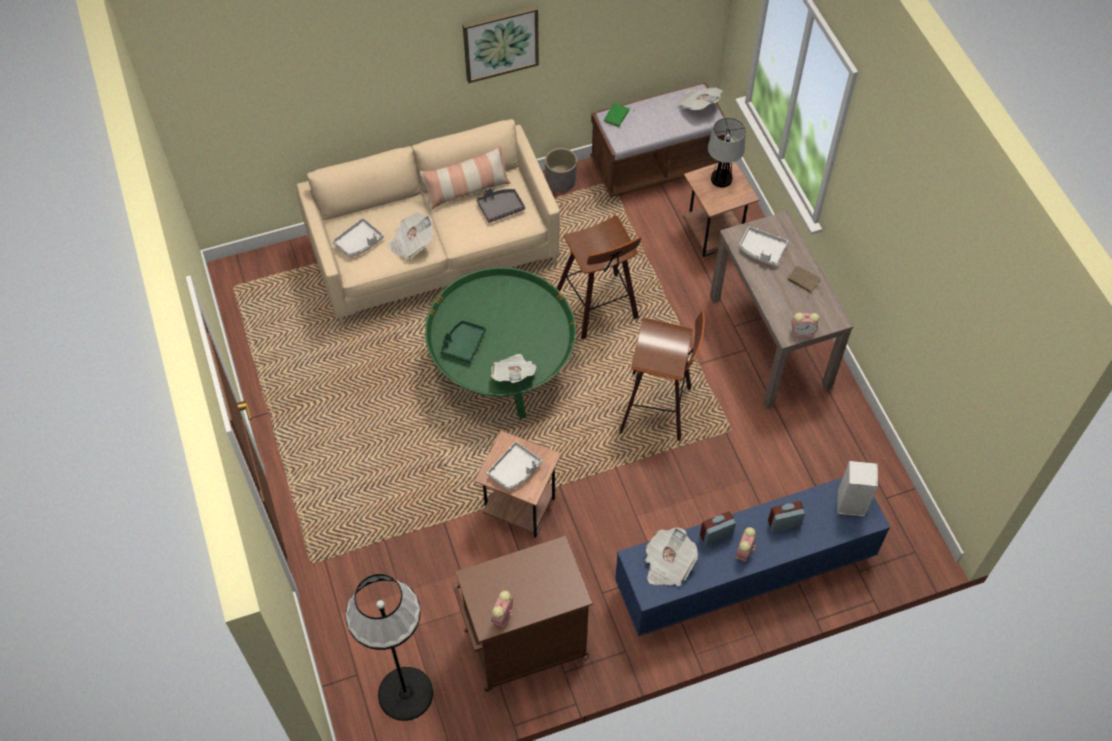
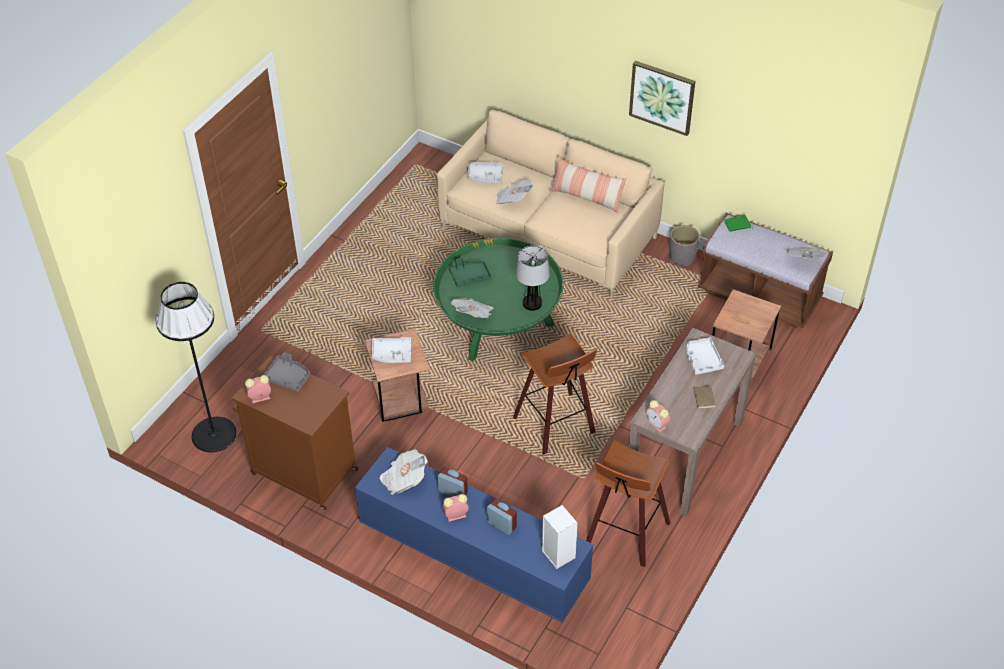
camera: 50 degrees right, 10 degrees down
(500, 208) = (592, 221): grey tray -> grey tray (288, 377)
(599, 309) = (601, 343): stool -> stool (625, 535)
(720, 179) = (753, 311): table lamp -> table lamp (532, 303)

